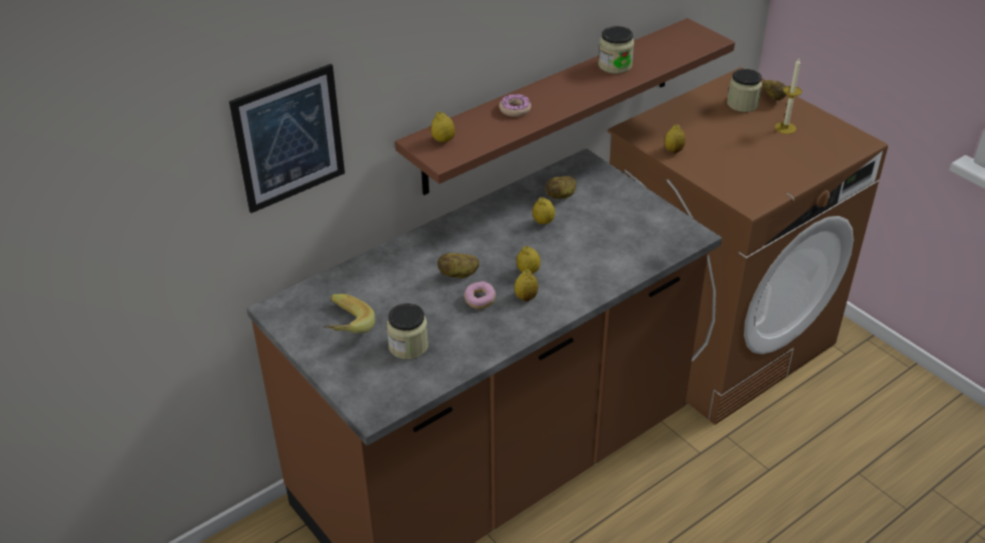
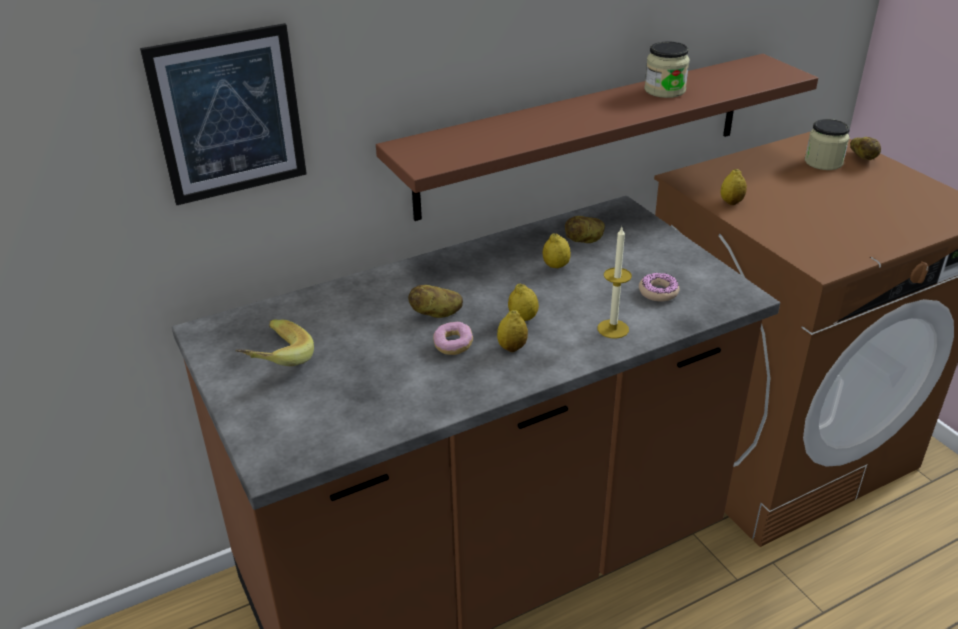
camera: 10 degrees right, 5 degrees down
(408, 346) = (346, 389): jar -> none
(443, 140) = (433, 147): lemon -> none
(515, 109) = (530, 123): donut -> donut (658, 292)
(785, 128) = (875, 189): candle -> candle (613, 329)

